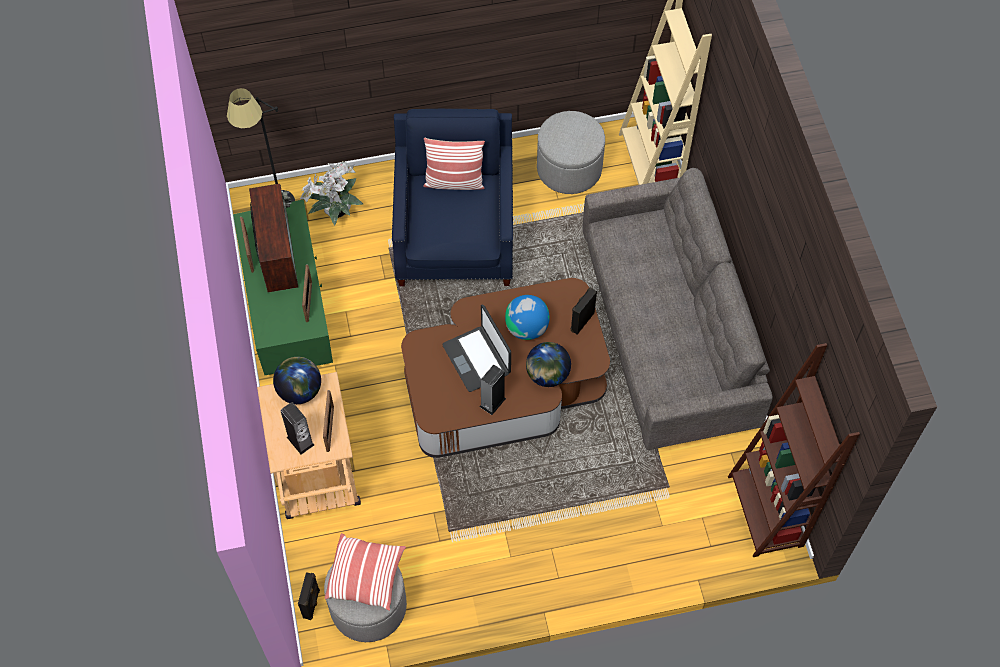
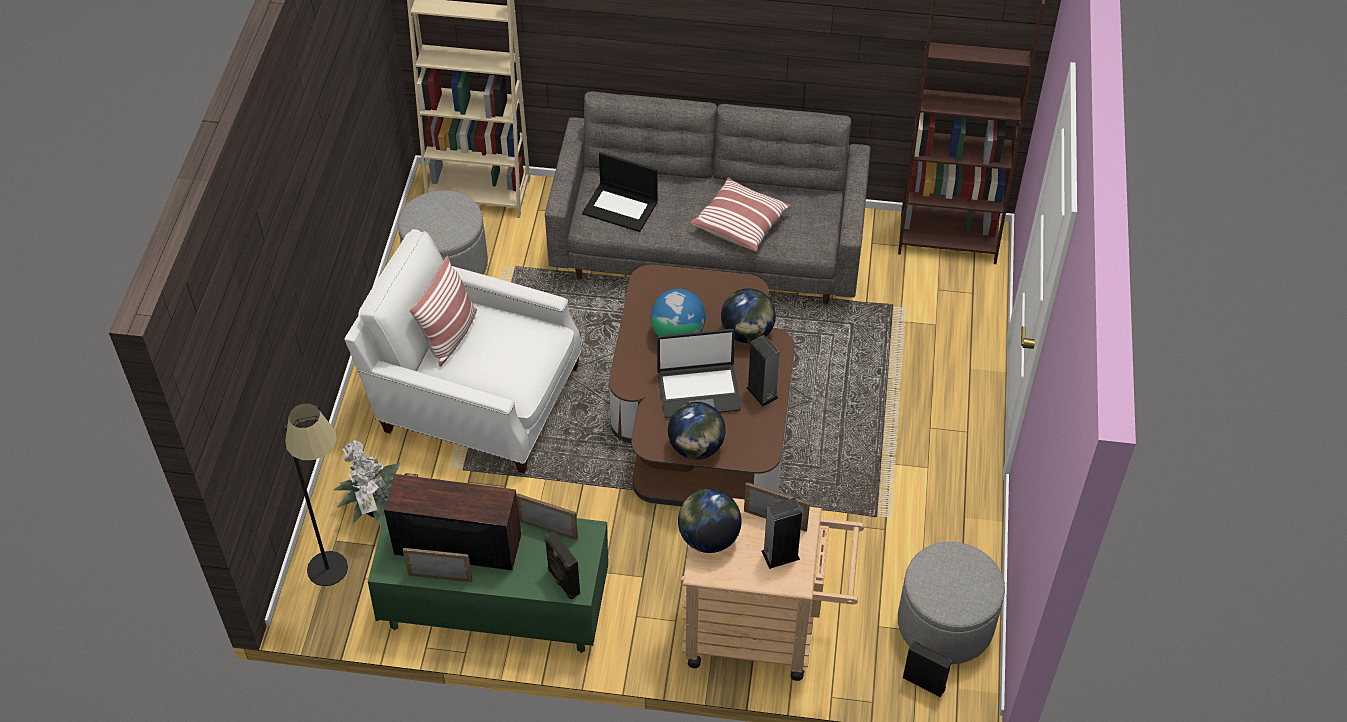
camera: 70 degrees left, 10 degrees down
(366, 576) = (946, 574): pillow -> pillow (740, 223)
(423, 374) = (696, 447): none -> globe
(455, 232) = (476, 397): blue armchair -> white armchair
(581, 321) = (692, 283): black speaker -> black speaker (562, 582)
(631, 246) = (621, 207): none -> laptop

